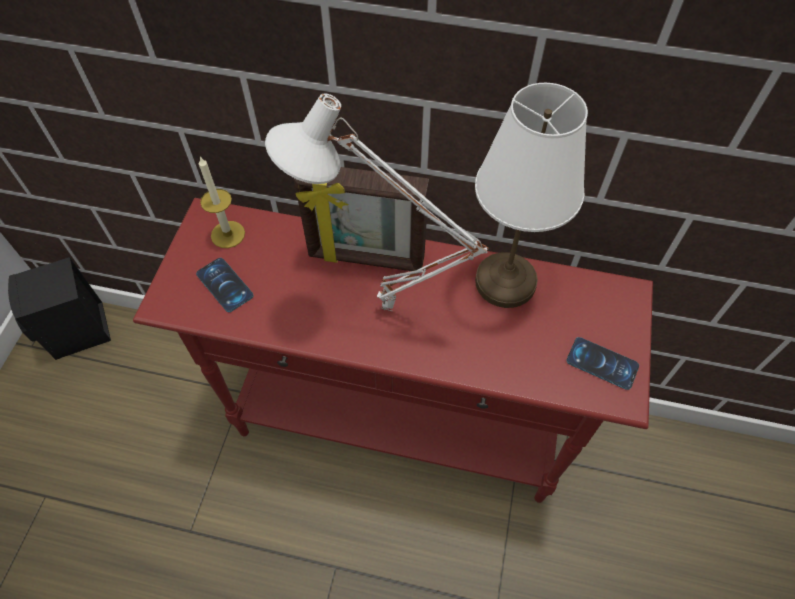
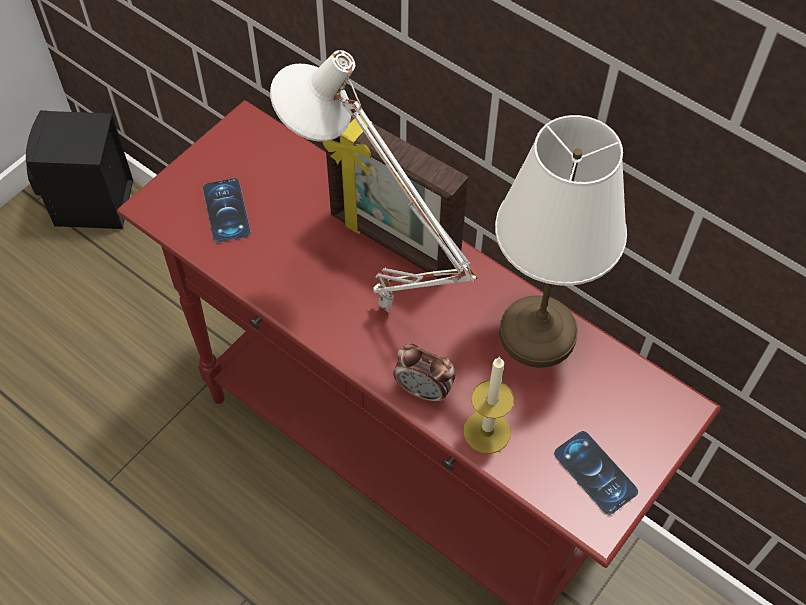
camera: 25 degrees right, 0 degrees up
(228, 234) = (258, 155): candle -> candle (487, 431)
(449, 357) = (423, 390): none -> alarm clock

